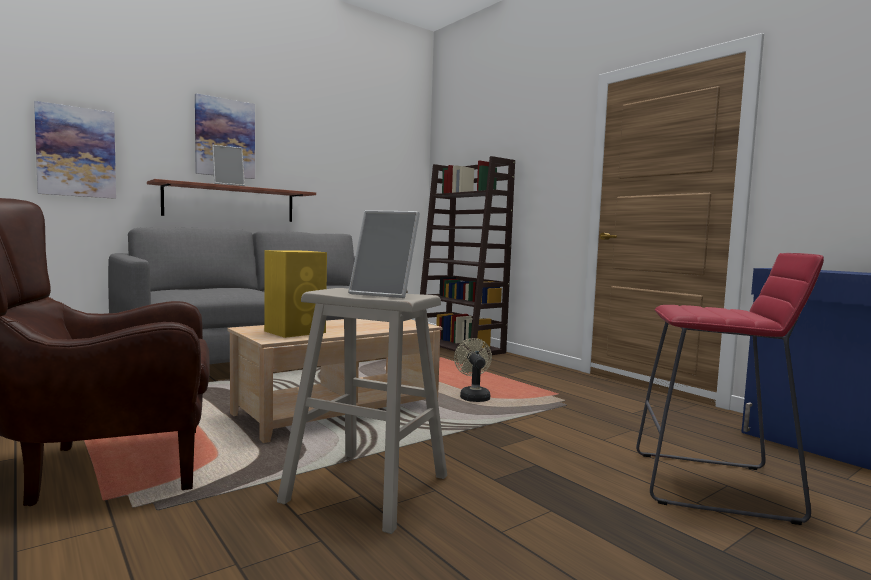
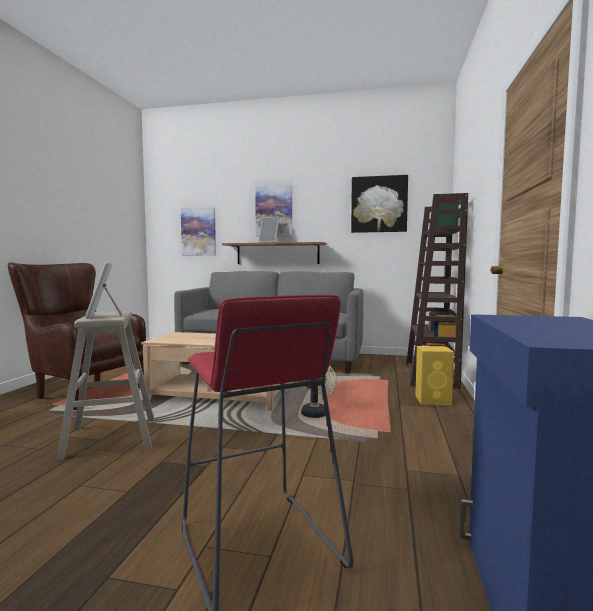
camera: 50 degrees right, 0 degrees up
(296, 332) = (185, 338): yellow speaker -> yellow speaker (434, 400)
(362, 151) = (379, 204): none -> picture

